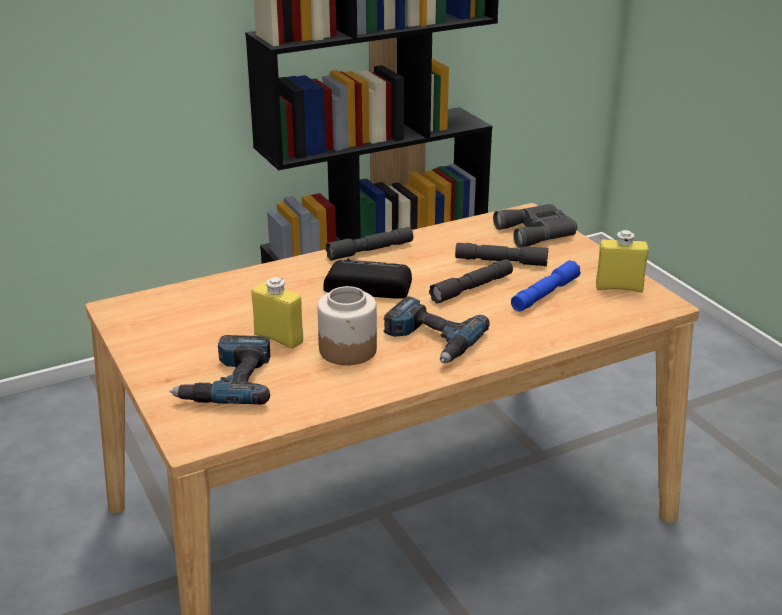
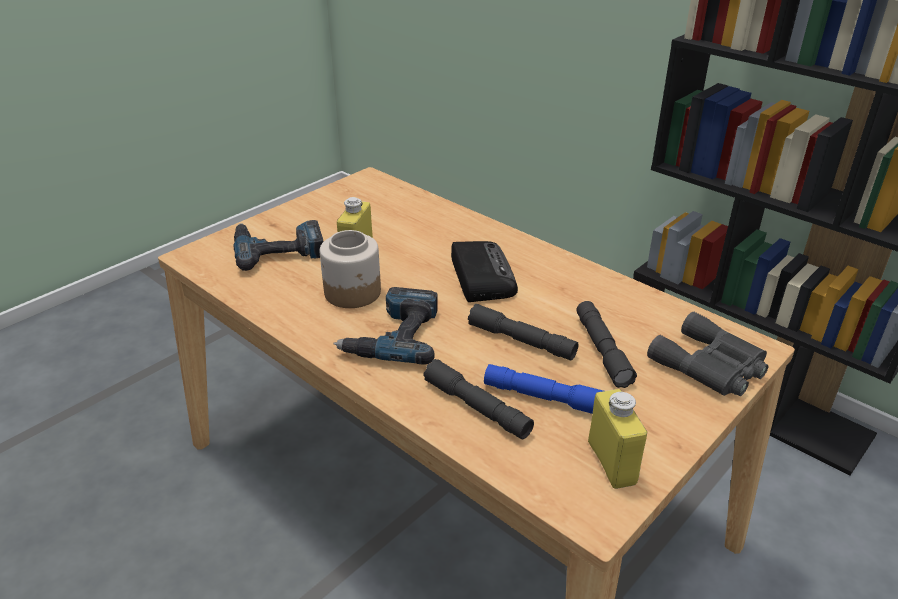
camera: 70 degrees right, 5 degrees up
(370, 250) = (556, 262): grey flashlight -> grey flashlight (477, 407)

